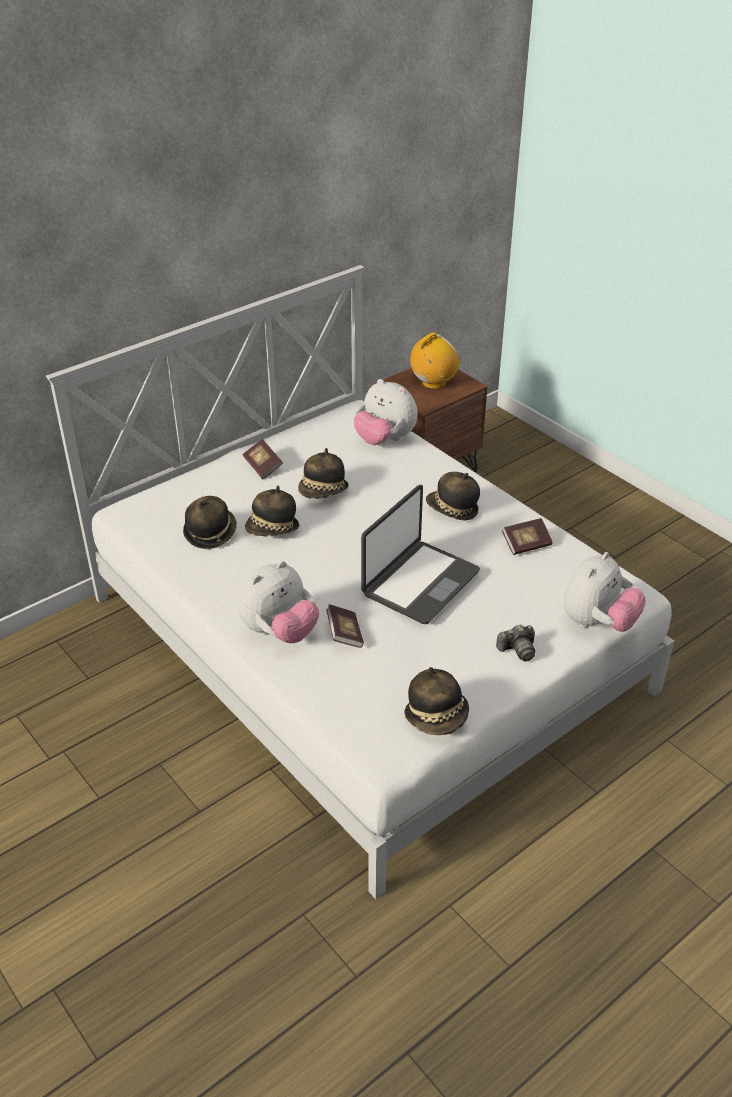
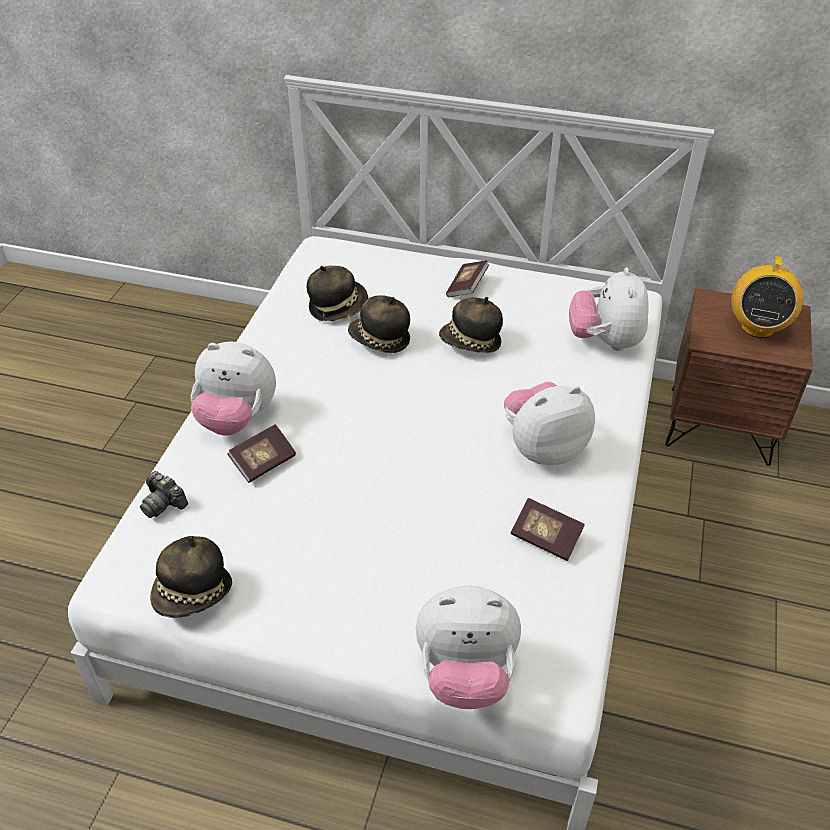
camera: 55 degrees right, 5 degrees up
(419, 582) = (391, 479): laptop -> none
(433, 383) = (757, 327): radio -> radio turned 90 degrees clockwise
(452, 510) = (543, 448): hat -> plush toy
(517, 650) = (353, 616): camera -> camera (163, 503)

